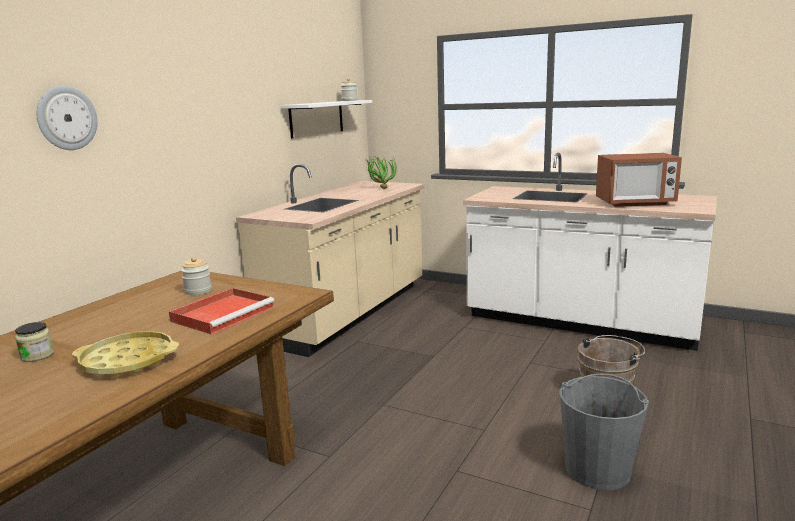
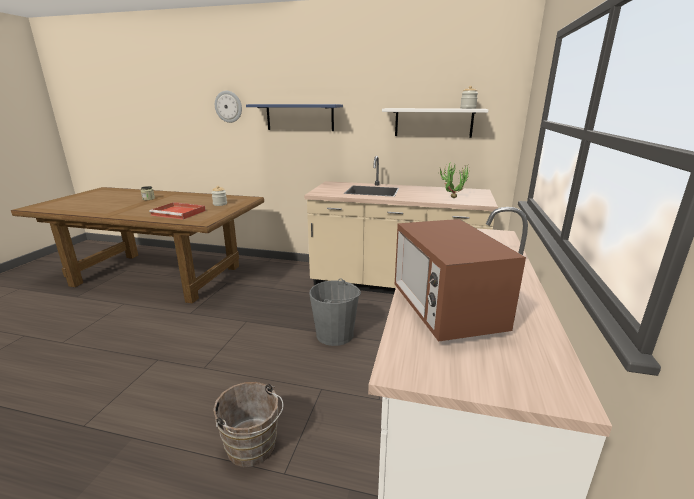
camera: 75 degrees right, 5 degrees up
(128, 361) = (130, 209): yellow tray -> none
(190, 126) = (300, 117): none -> blue shelf
(598, 469) = (129, 432): grey bucket -> grey bucket (335, 334)

